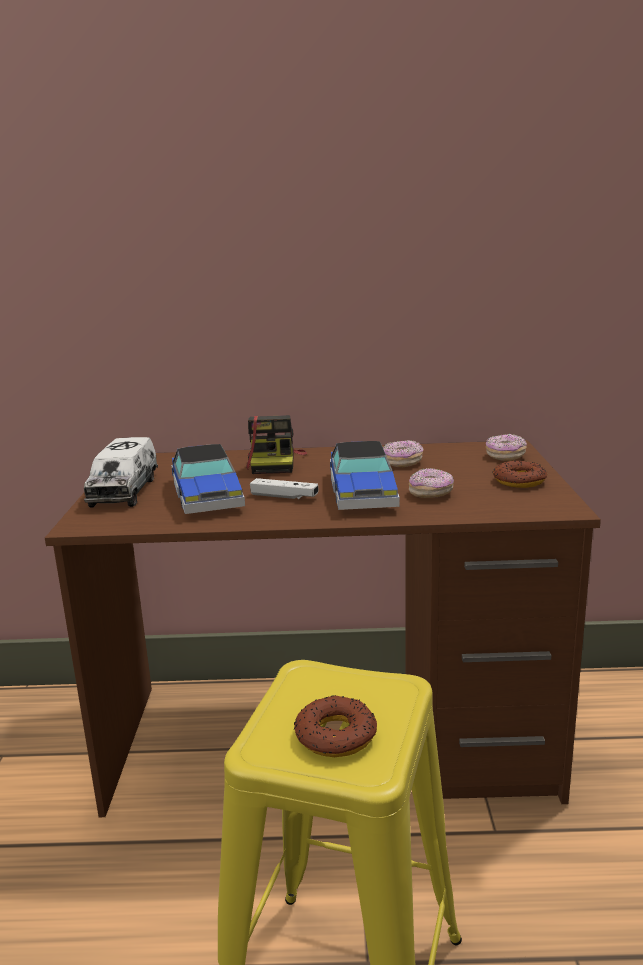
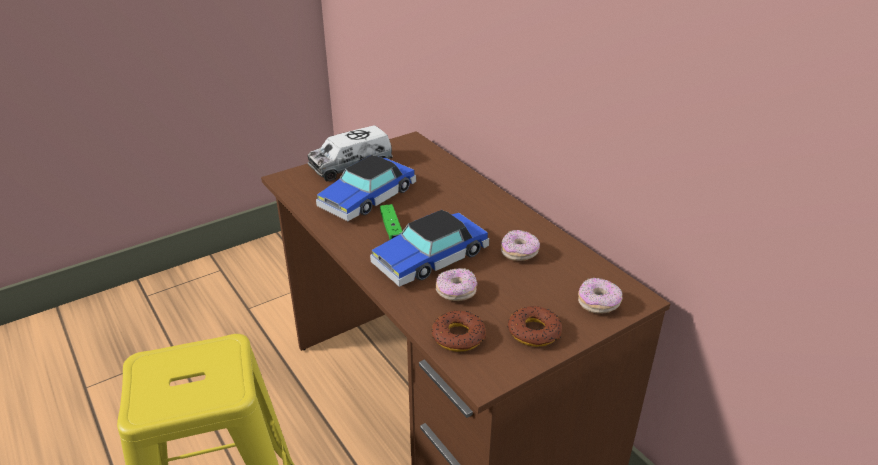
camera: 55 degrees right, 15 degrees up
(275, 463) = (458, 196): camera -> none
(284, 496) = (391, 228): white game controller -> green game controller
(336, 735) = (170, 386): donut -> donut (458, 336)

